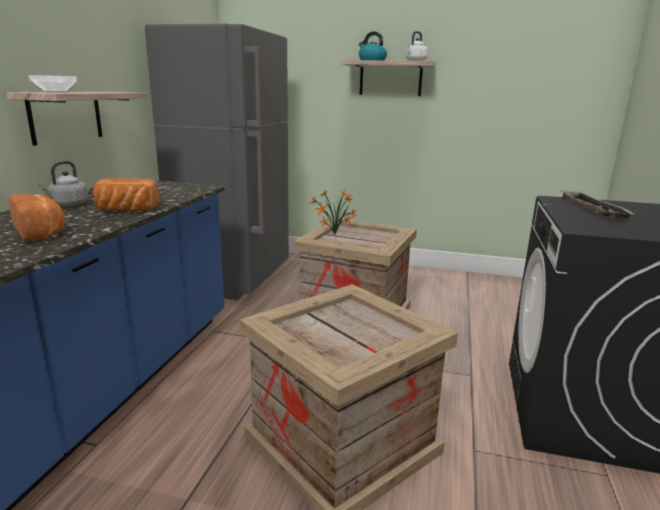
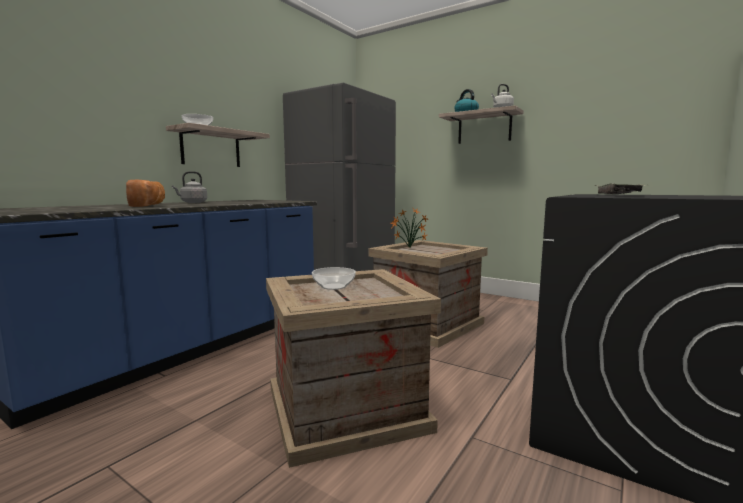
camera: 20 degrees right, 10 degrees down
(125, 210) = (221, 203): bread -> none
(327, 322) = (334, 286): none -> bowl

